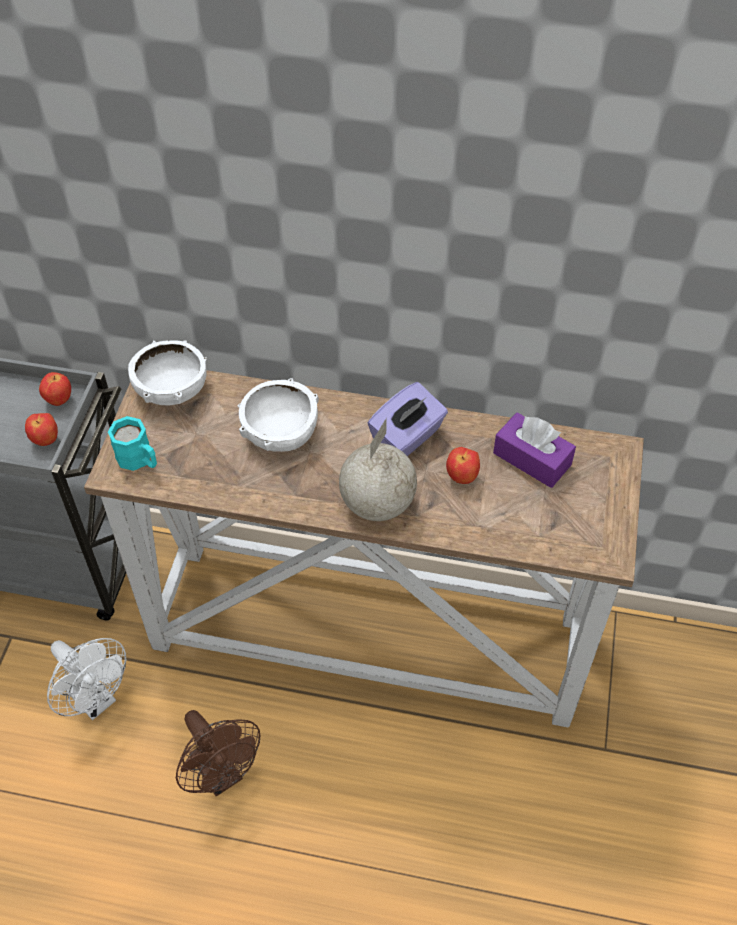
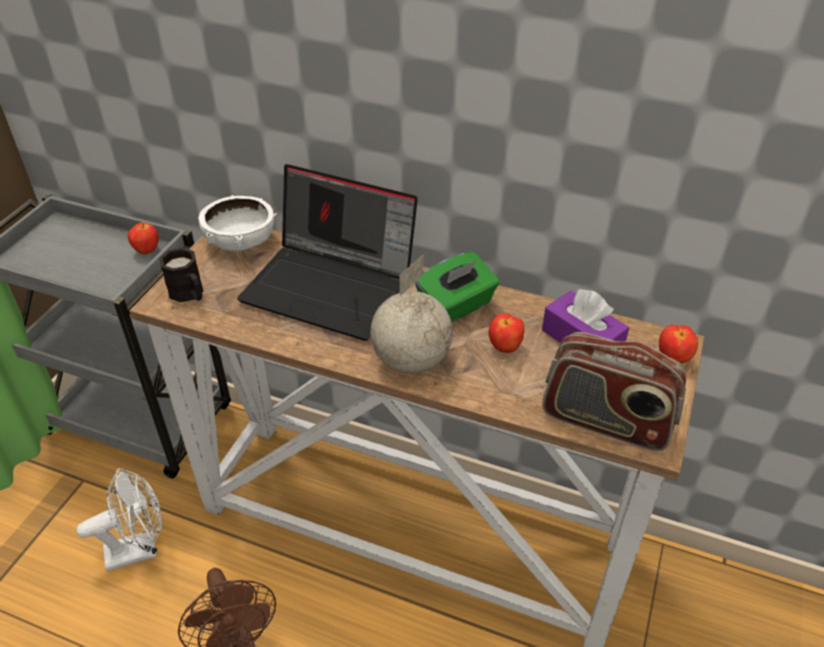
camera: 10 degrees right, 10 degrees down
(46, 440) = (123, 280): apple -> apple (673, 358)
(95, 700) = (140, 549): white fan -> white fan turned 75 degrees counterclockwise
(139, 460) = (189, 294): turquoise mug -> black mug
(280, 431) = (332, 287): white bowl -> laptop
(407, 437) = (456, 306): purple tissue box -> green tissue box
(564, 540) = (605, 421): none -> radio

